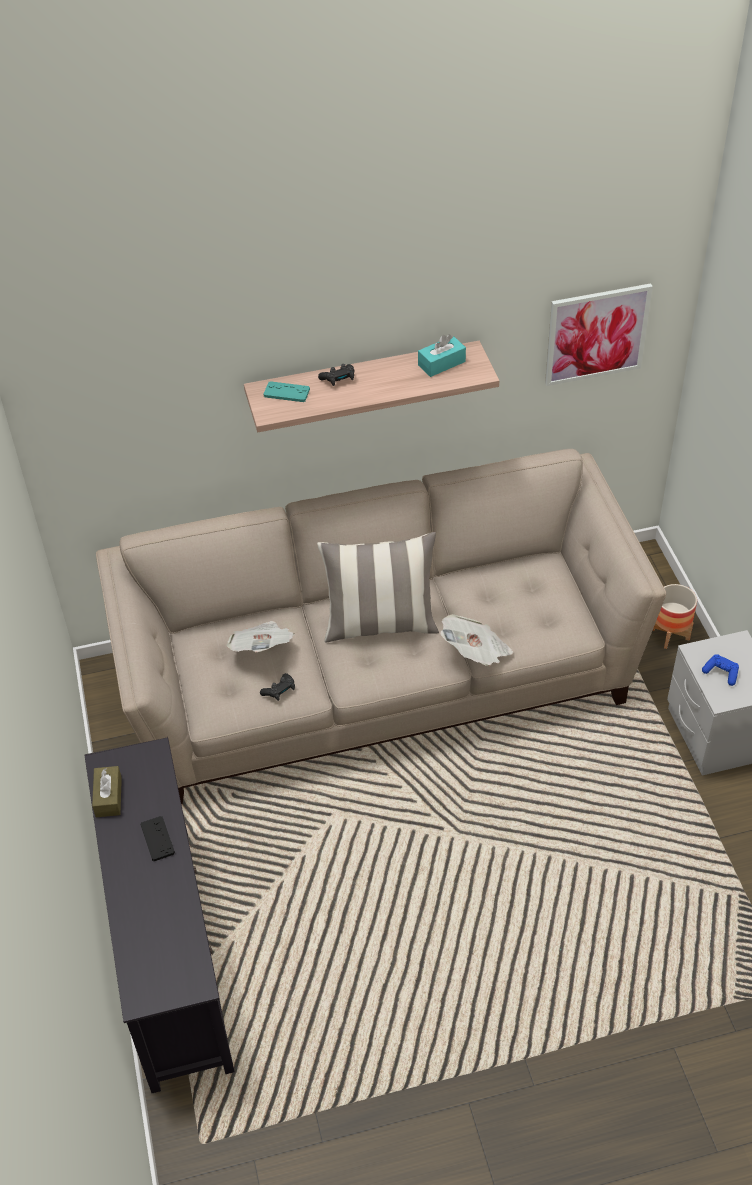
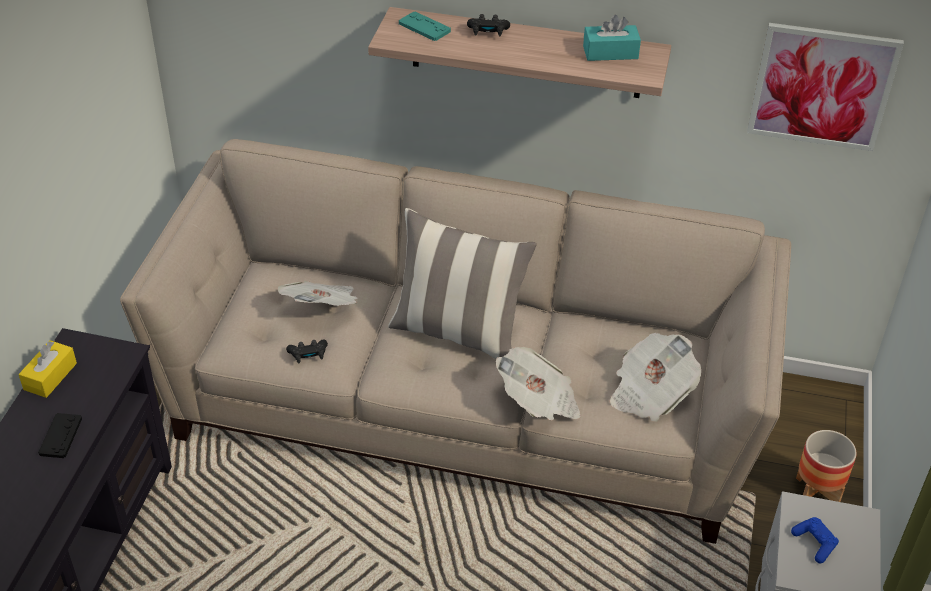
camera: 25 degrees right, 5 degrees down
(108, 797) = (50, 376): brown tissue box -> yellow tissue box
(549, 611) = (650, 393): none -> newspaper

